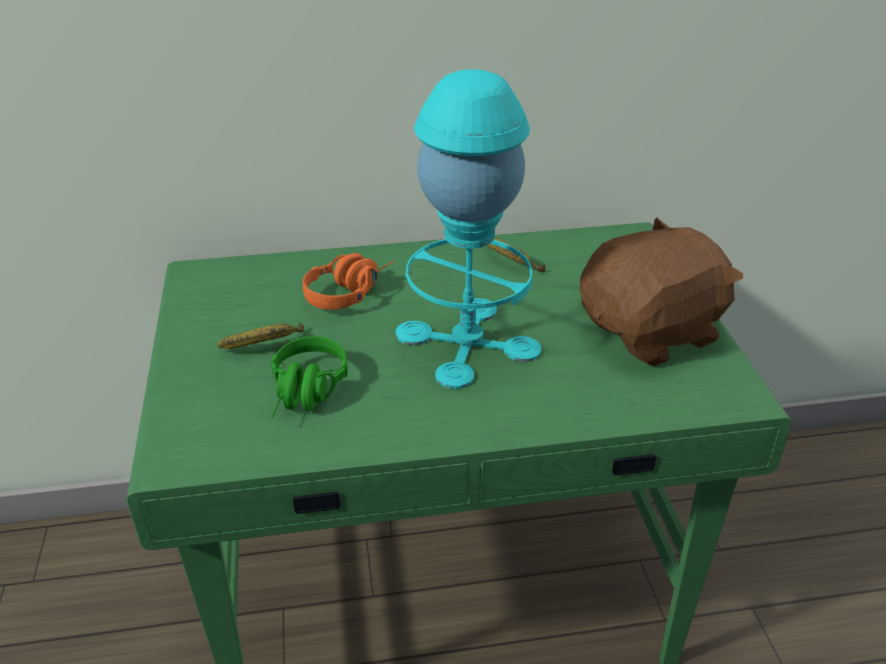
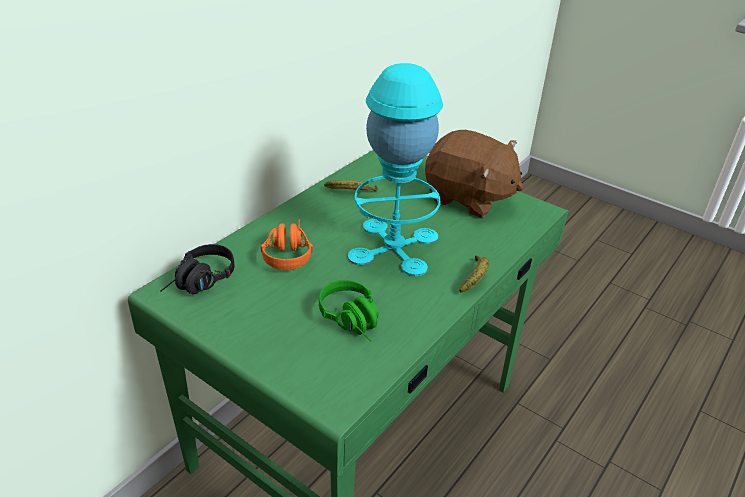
camera: 45 degrees left, 0 degrees up
(232, 280) = (200, 283): none -> black headphones
(265, 346) = (286, 309): banana -> banana (475, 278)
(652, 332) = (468, 198): brown plush toy -> brown plush toy turned 105 degrees clockwise

